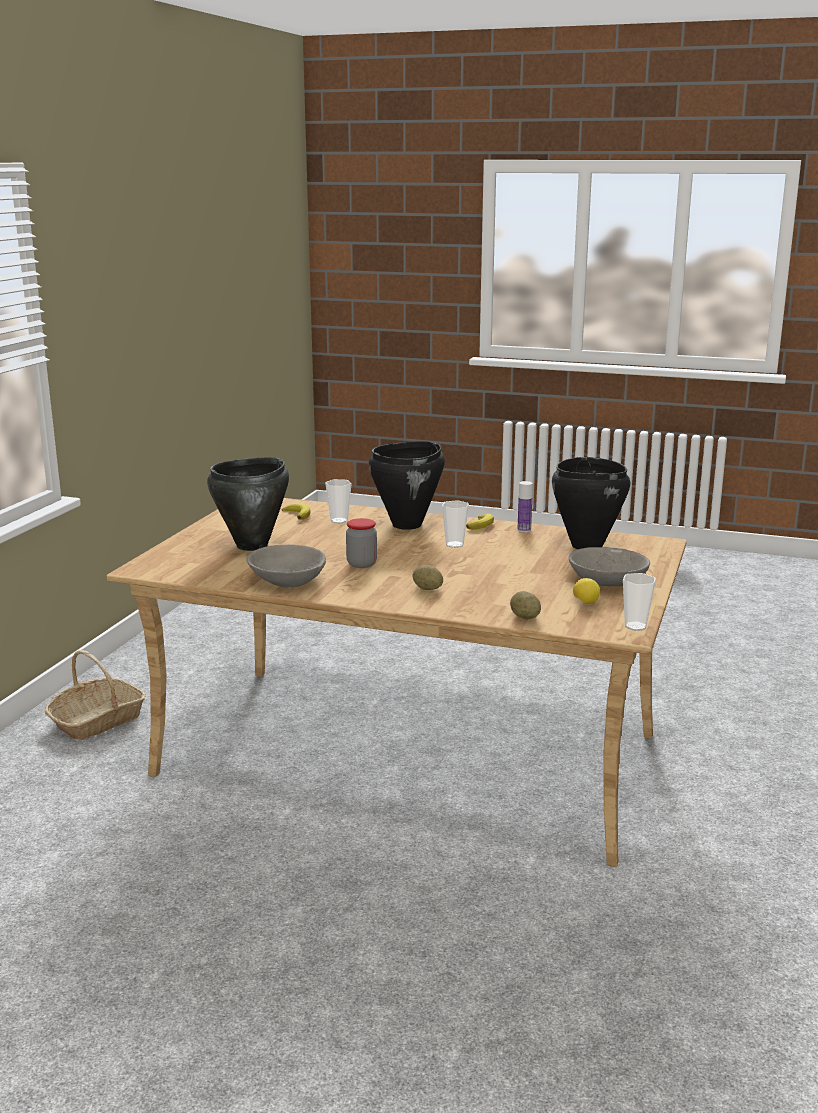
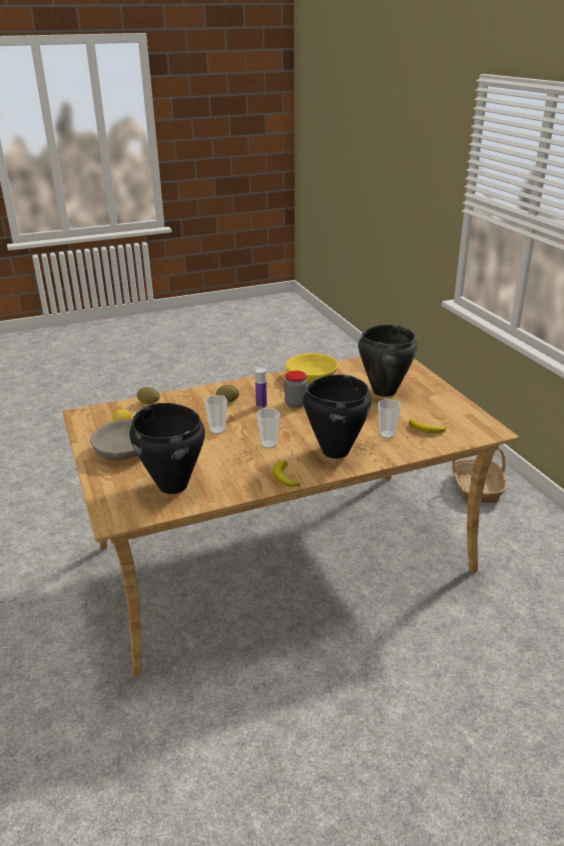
camera: 140 degrees right, 10 degrees up
(287, 580) = (311, 378): grey bowl -> yellow bowl
(524, 530) = (243, 485): bottle -> bottle (261, 405)
(635, 626) = (79, 420): cup -> cup (217, 430)

